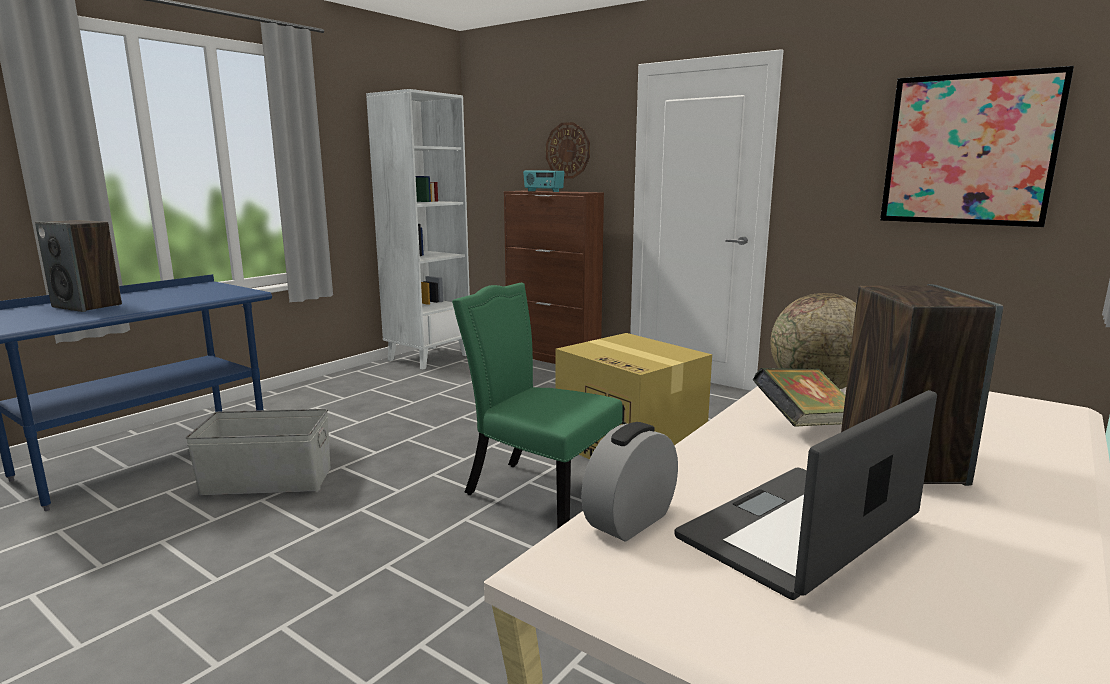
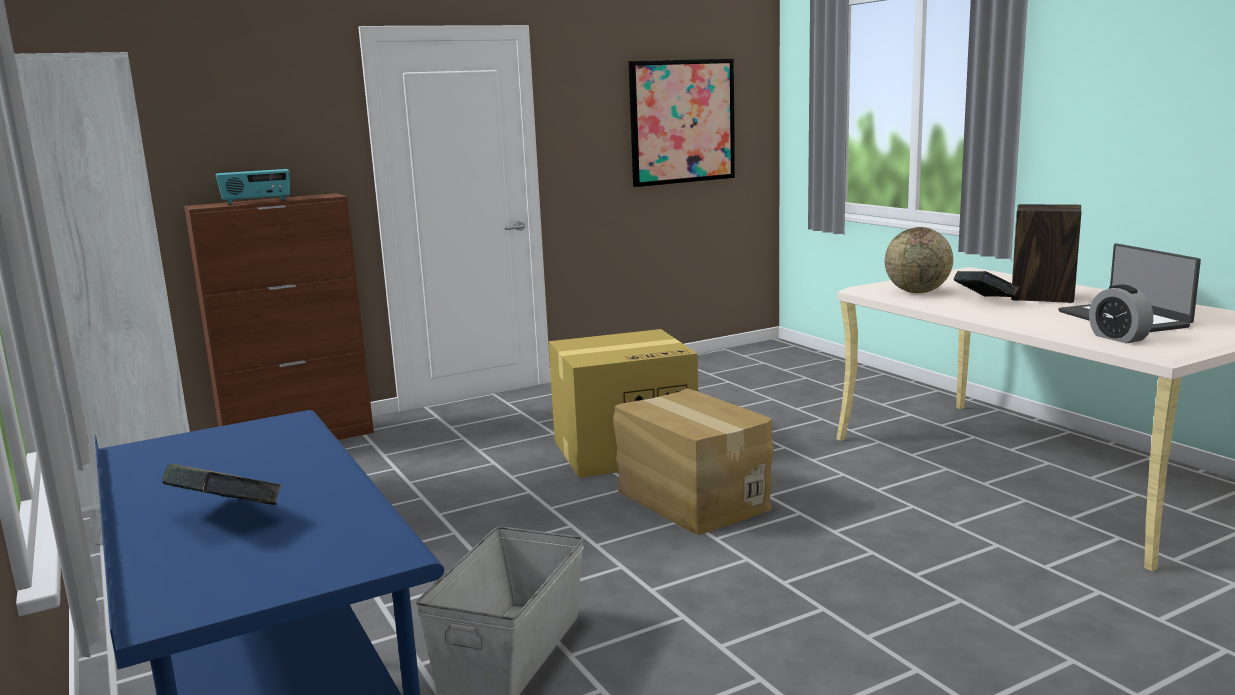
camera: 65 degrees left, 0 degrees up
(88, 306) = (226, 517): speaker -> book
(541, 494) = (691, 500): green chair -> cardboard box
(568, 150) = (257, 140): wall clock -> none

